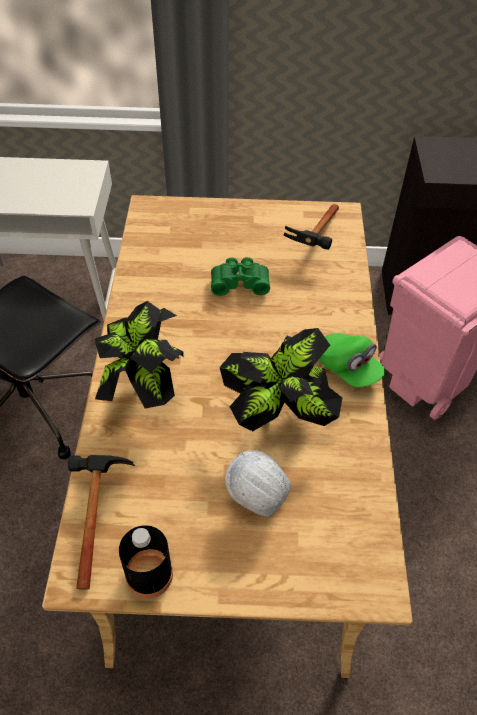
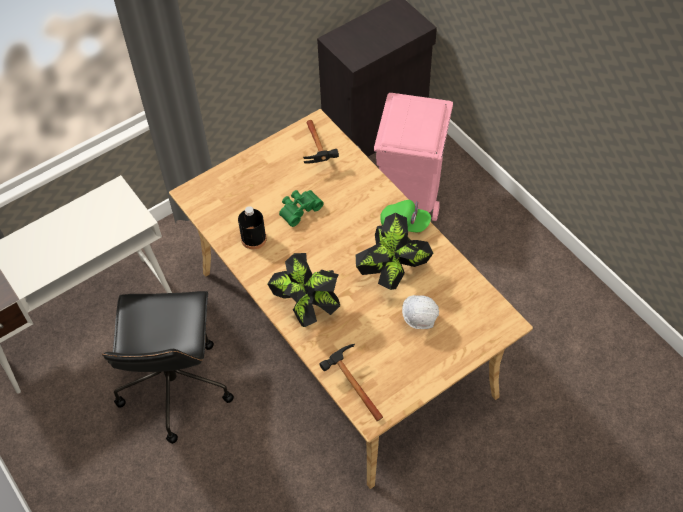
camera: 35 degrees left, 5 degrees up
(149, 574) = (403, 391): black bottle -> black bottle (253, 239)

